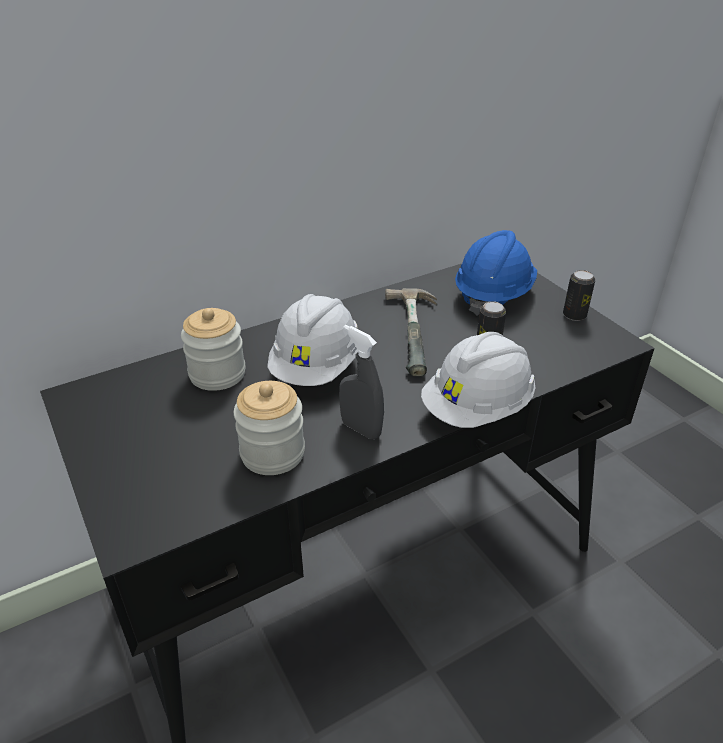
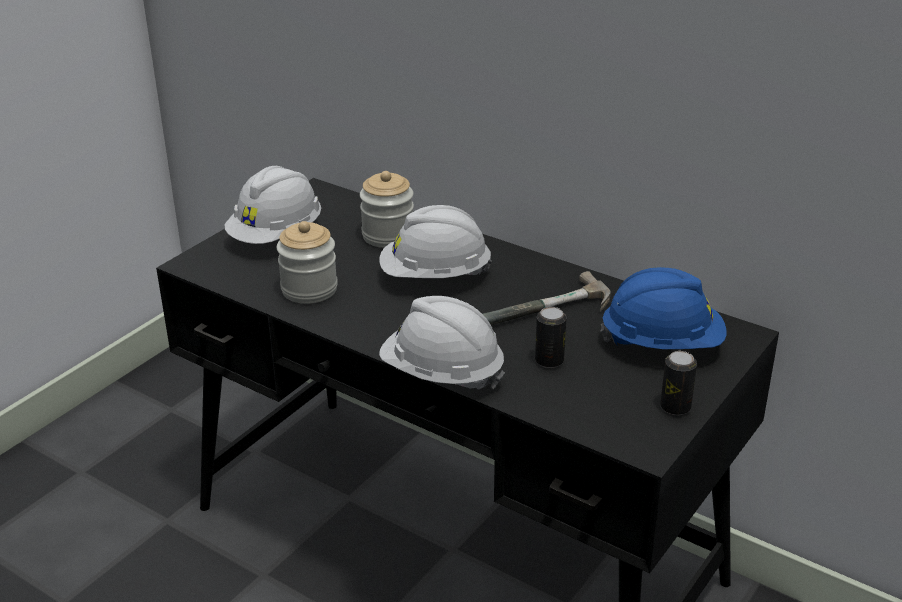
camera: 65 degrees right, 5 degrees down
(138, 450) = (276, 236): none -> white hard hat
(361, 429) = (367, 320): grey spray bottle -> none

